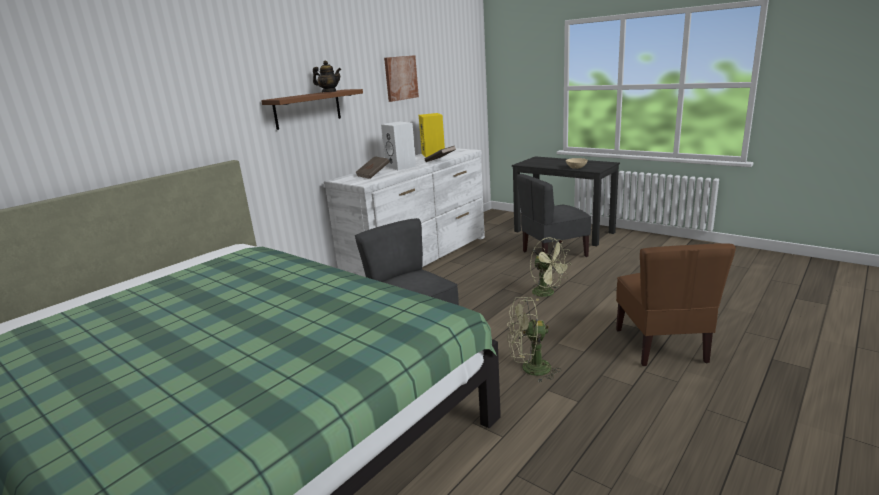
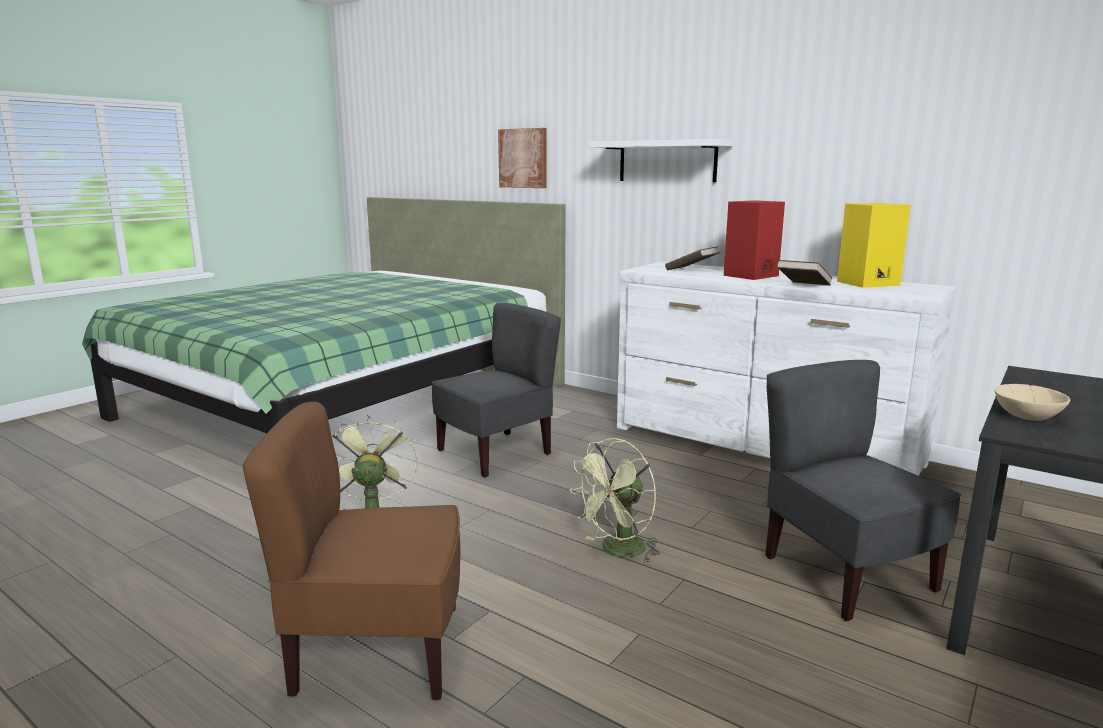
camera: 85 degrees right, 5 degrees down
(307, 109) = (667, 161): brown shelf -> white shelf
(329, 92) = (677, 139): teapot -> none
(400, 78) = (868, 129): picture -> picture (523, 158)
(401, 166) = (751, 276): white speaker -> red speaker

